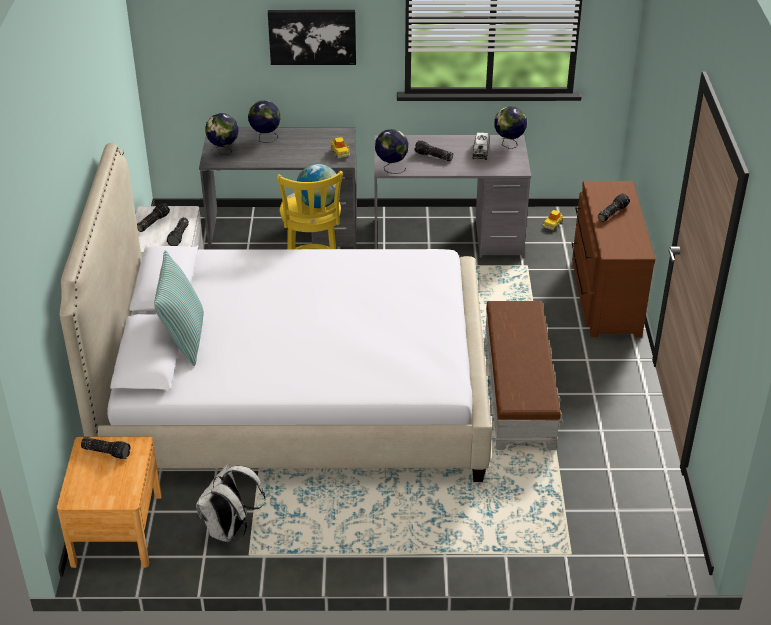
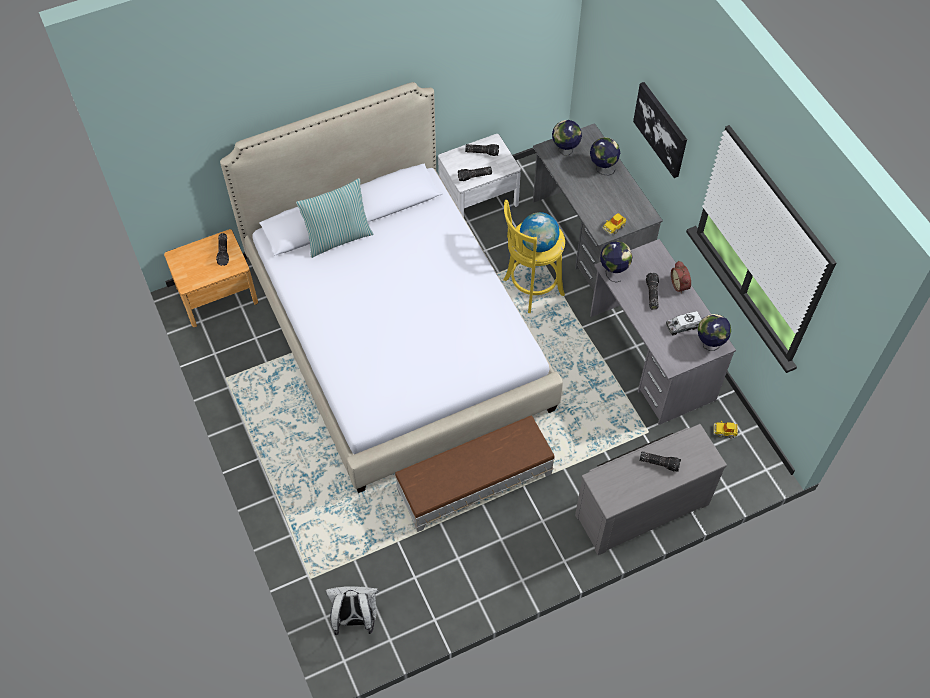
camera: 65 degrees right, 20 degrees up
(230, 530) = (242, 357): white backpack -> white backpack (355, 618)
(435, 139) = (680, 285): none -> alarm clock
(603, 295) = (640, 506): brown dresser -> grey dresser

